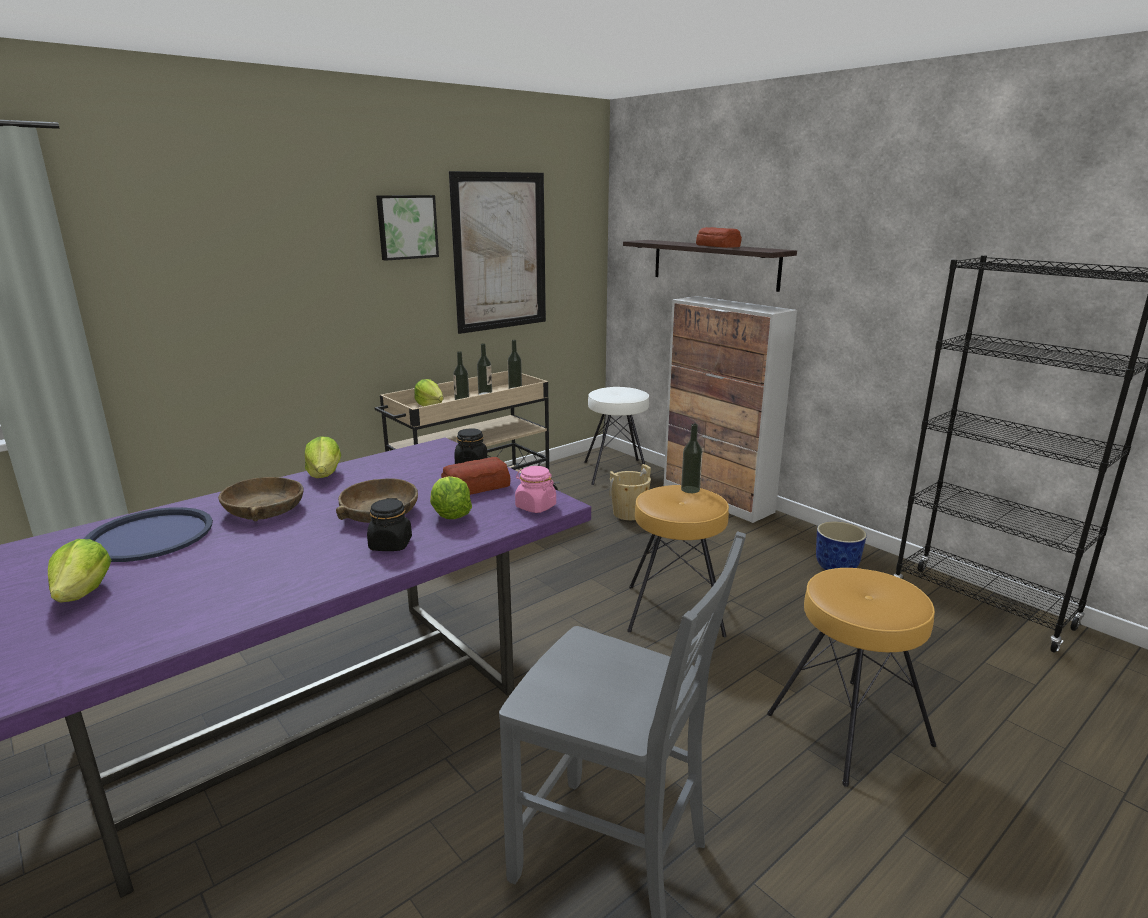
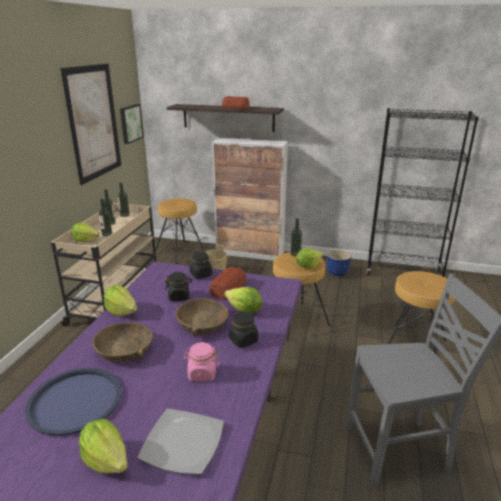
camera: 35 degrees left, 5 degrees up
(157, 612) = (183, 444): none -> plate
(406, 227) = (43, 113): picture -> picture (130, 123)
(406, 478) = (179, 296): none -> black jar
(535, 507) = (277, 289): pink jar -> pink jar (202, 374)
(616, 471) = (180, 251): white stool -> brown stool
(684, 509) = (308, 266): none -> lettuce

